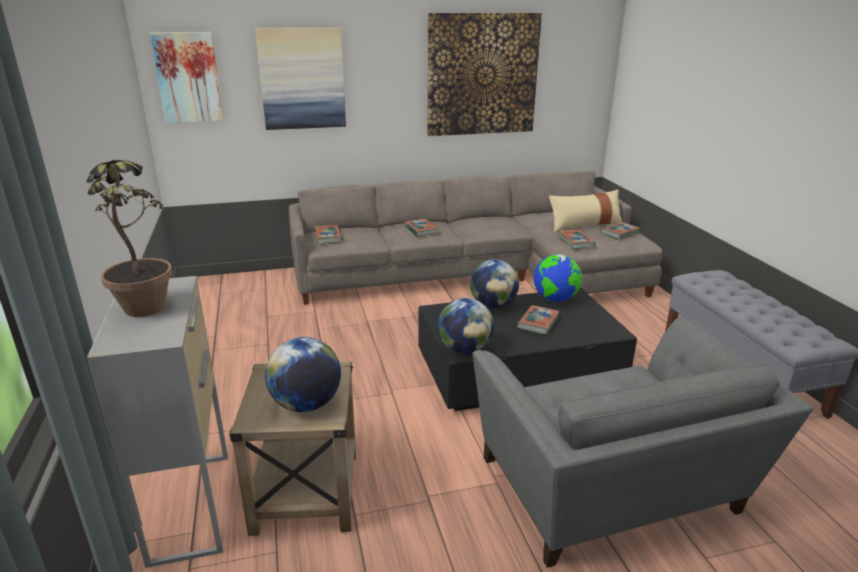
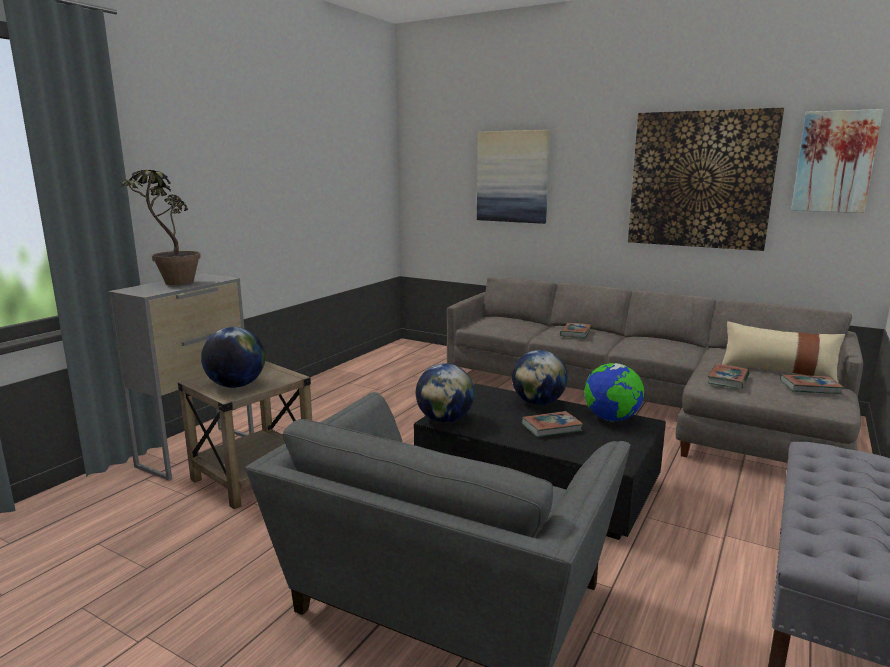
camera: 45 degrees right, 10 degrees down
(188, 78) = (428, 172): picture -> picture (834, 162)
(328, 236) = (488, 320): book -> none

